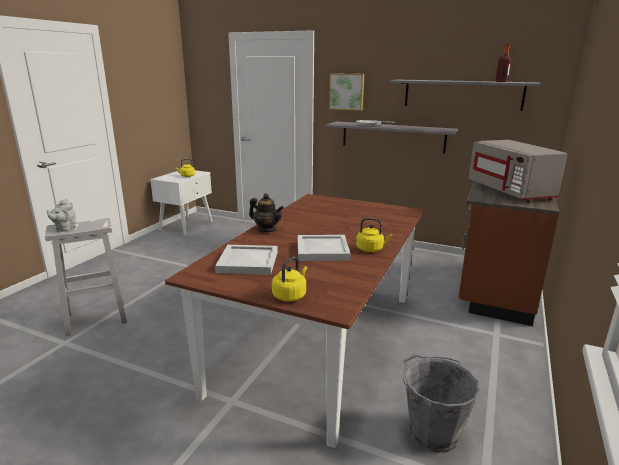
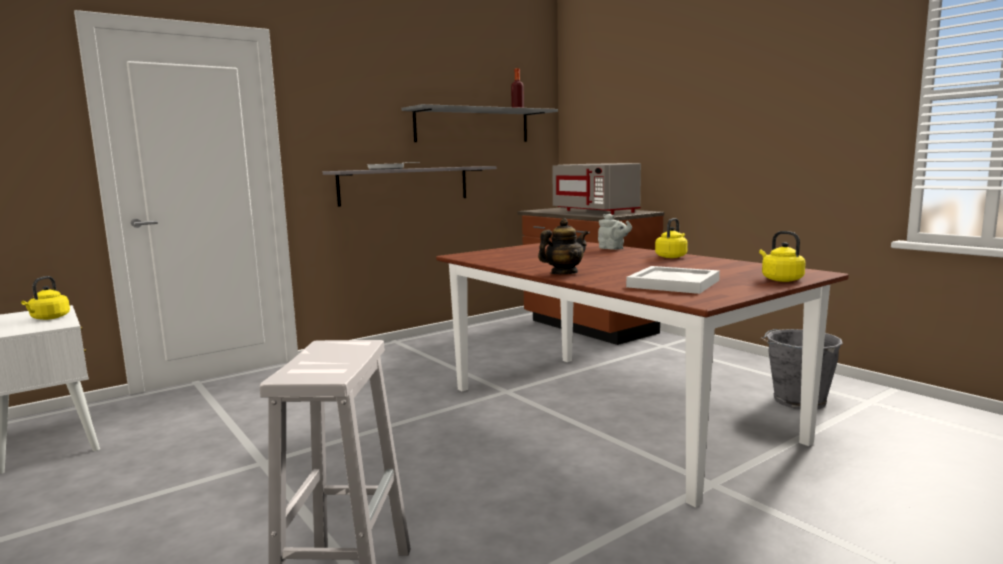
camera: 60 degrees left, 10 degrees down
(64, 228) = (323, 368): grey teapot -> grey teapot (613, 249)
(321, 250) = (658, 265): white tray -> none
(346, 91) = (334, 125): picture -> none
(510, 191) = (596, 211): grey microwave -> grey microwave turned 45 degrees clockwise

